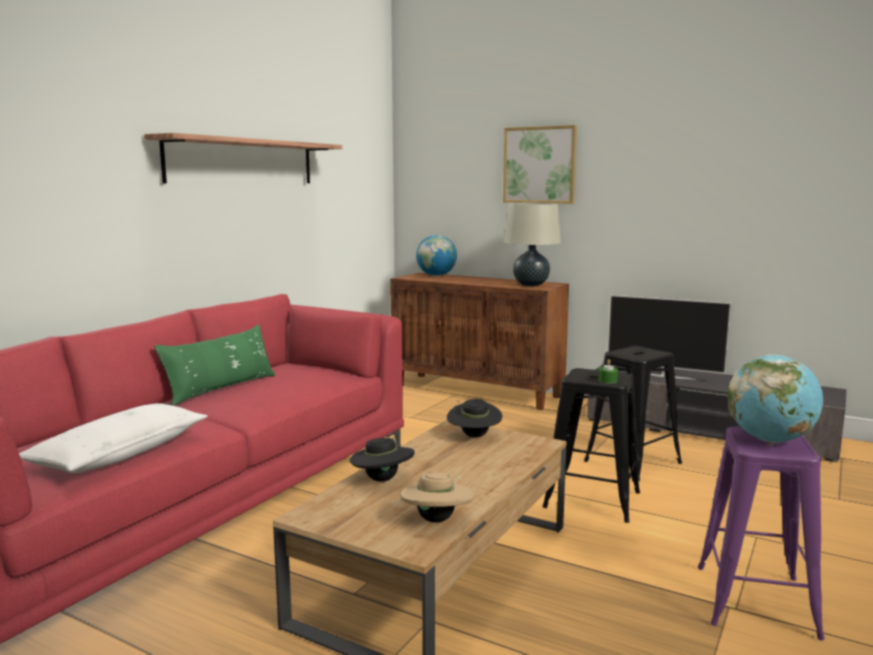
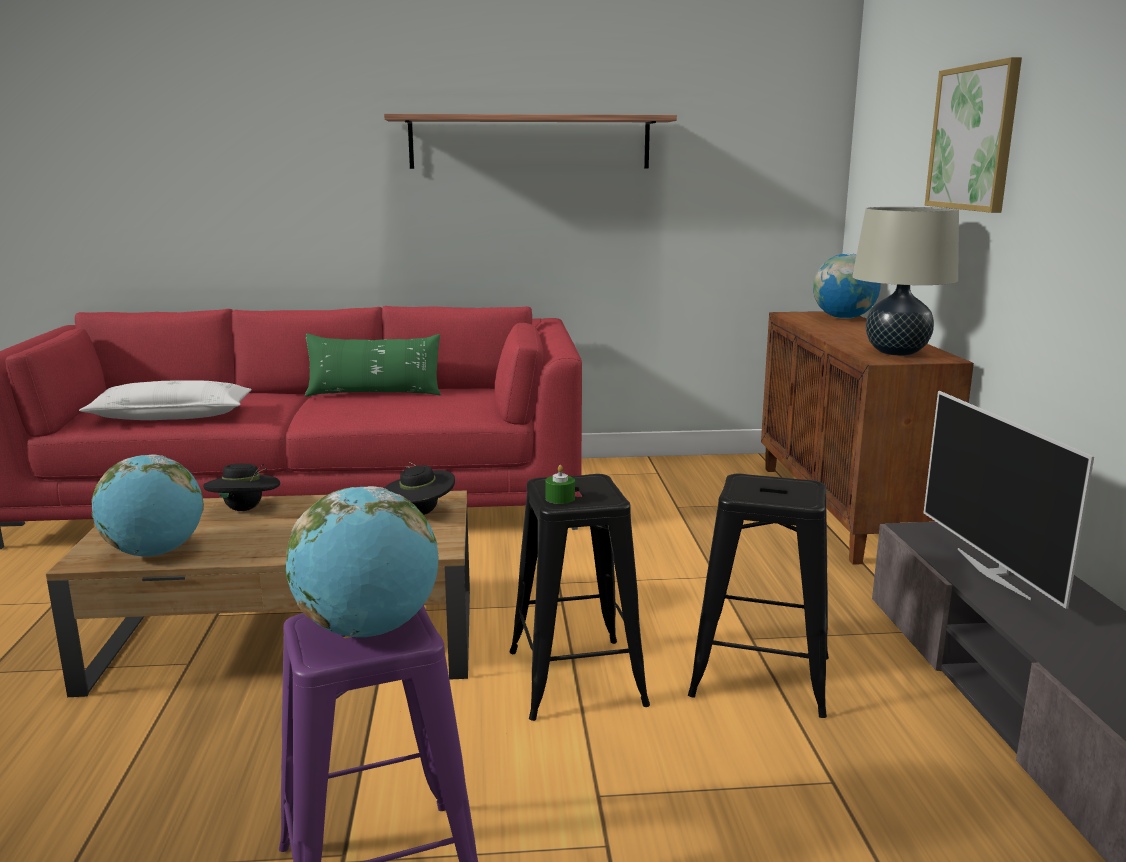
camera: 55 degrees right, 5 degrees up
(437, 520) = (155, 553): beige hat -> globe

